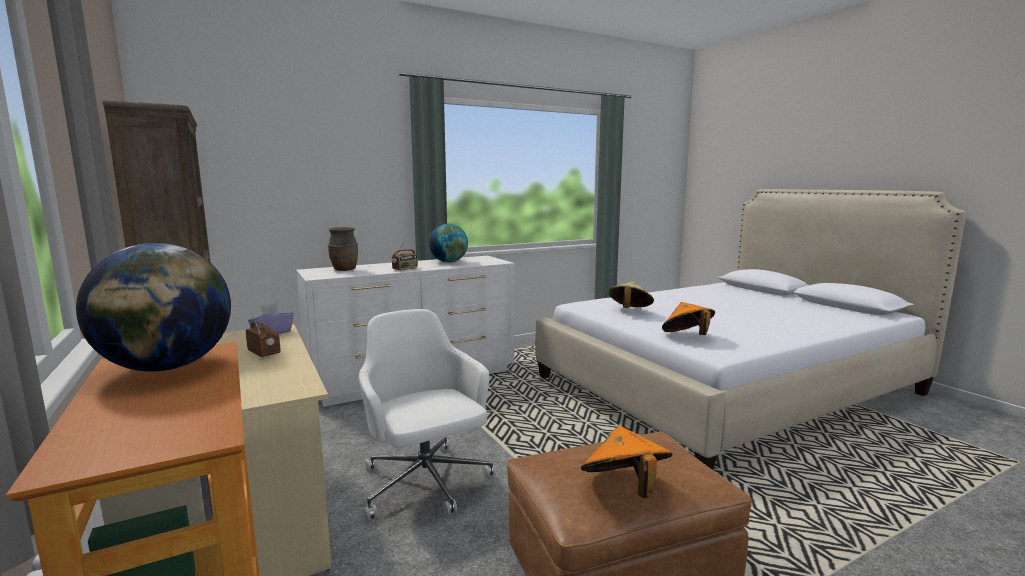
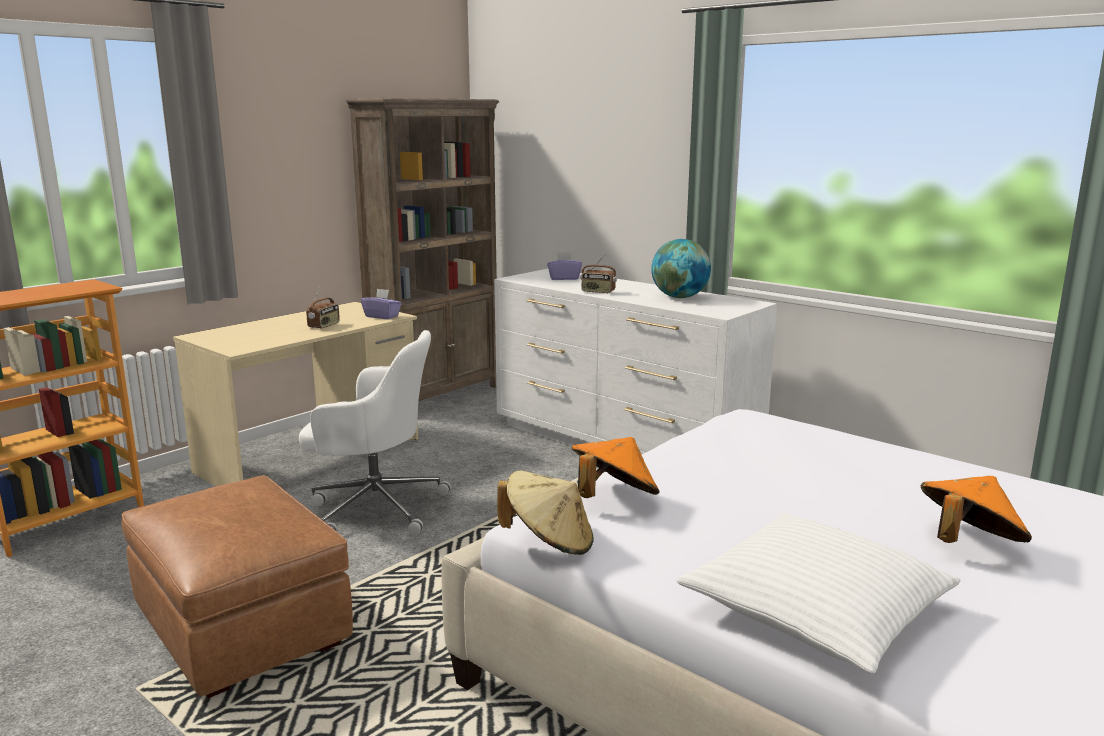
camera: 70 degrees right, 5 degrees up
(167, 367) = (69, 288): globe -> none
(344, 270) = (564, 278): brown vase -> purple tissue box
(425, 484) = (374, 507): white office chair -> white office chair turned 60 degrees clockwise
(625, 488) = (181, 515): orange hat -> orange hat (968, 543)
(629, 310) = (738, 449): beige hat -> beige hat (549, 542)
(795, 327) = (816, 609): none -> white pillow

